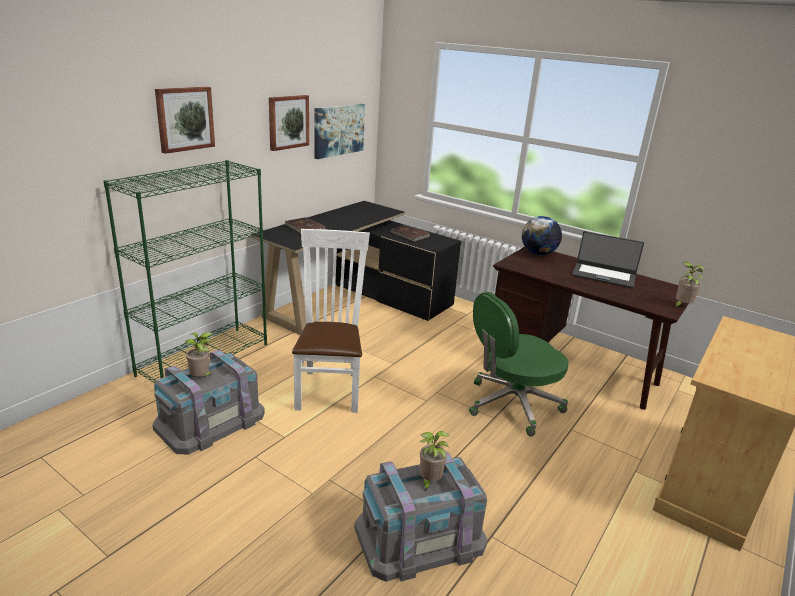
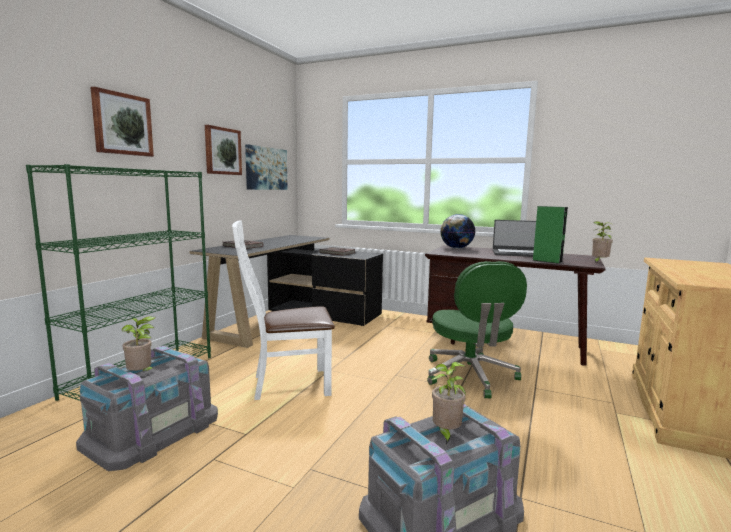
camera: 10 degrees left, 15 degrees down
(329, 388) = (286, 384): white chair -> white chair turned 90 degrees counterclockwise
(511, 405) = (470, 376): green office chair -> green office chair turned 60 degrees counterclockwise
(621, 297) = (547, 261): none -> green speaker

